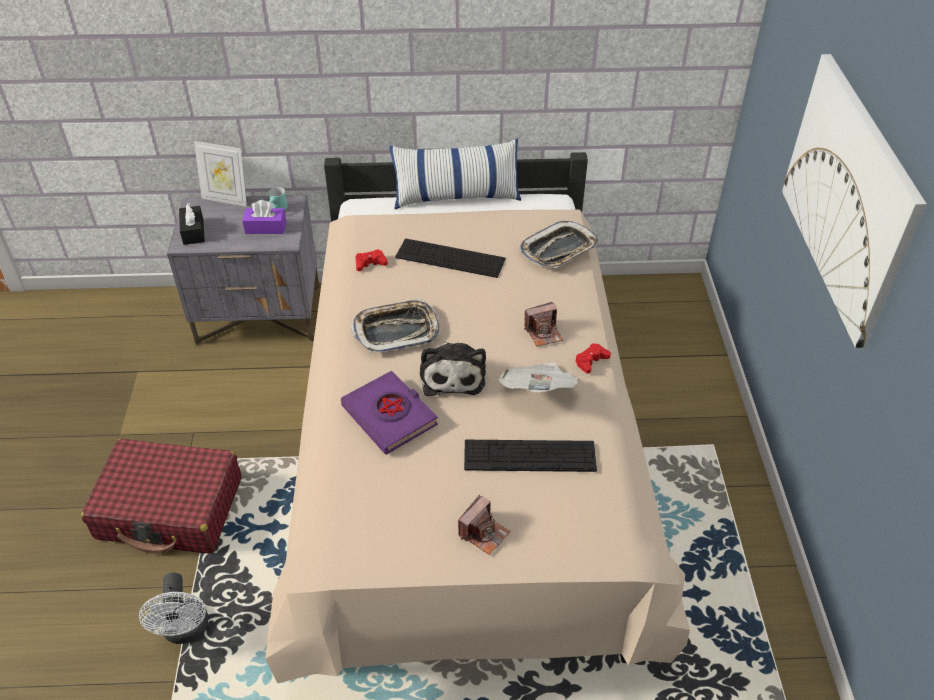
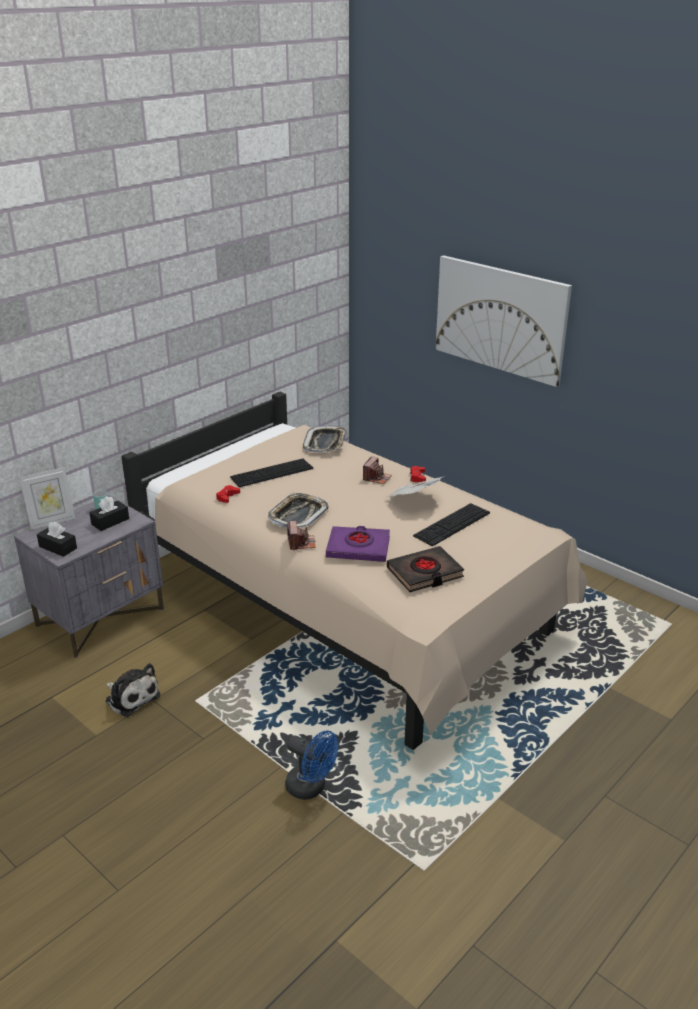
camera: 45 degrees left, 15 degrees down
(170, 508) = (202, 744): red suitcase -> none
(186, 631) = (311, 788): white fan -> blue fan
(265, 227) = (110, 521): purple tissue box -> black tissue box
(403, 501) = (425, 573): none -> black book
(452, 374) = (360, 516): plush toy -> plush toy (131, 697)
(456, 196) = (222, 448): pillow -> none
(483, 533) = (481, 562): camera -> camera (301, 543)

